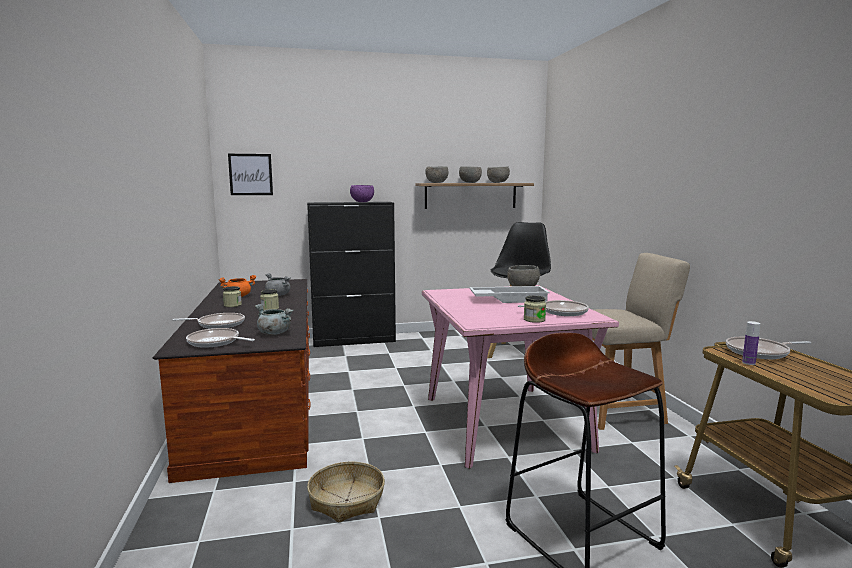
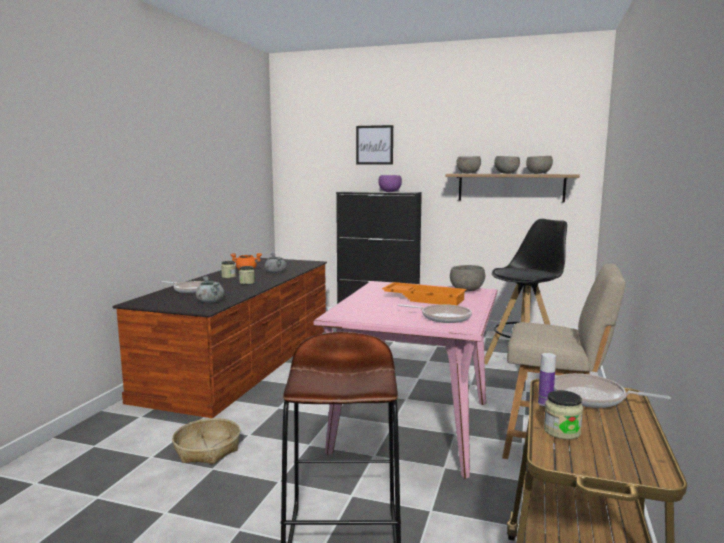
camera: 30 degrees right, 0 degrees up
(216, 342) = (163, 302): frying pan -> none
(250, 174) = (300, 165): picture -> picture (374, 145)
(508, 299) = (425, 298): white tray -> orange tray
(534, 320) = (397, 320): jar -> jar (562, 431)

